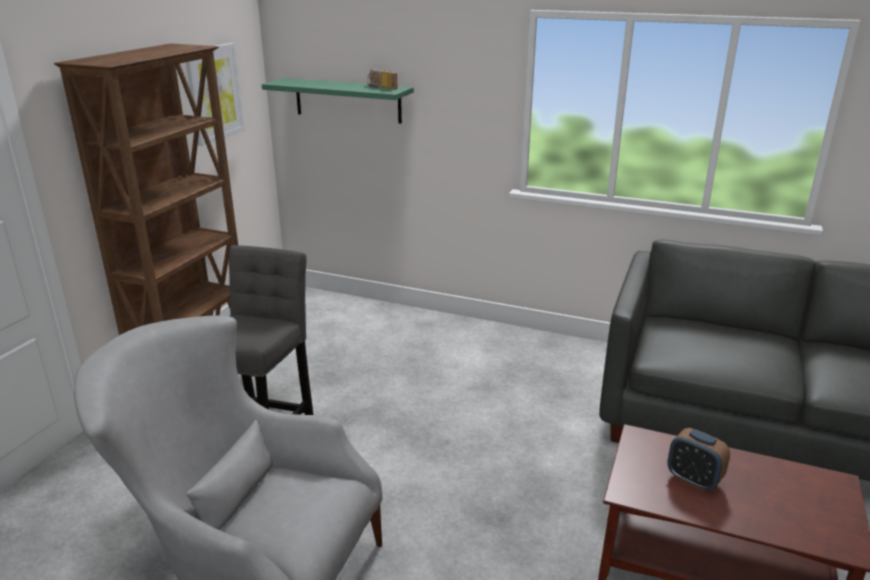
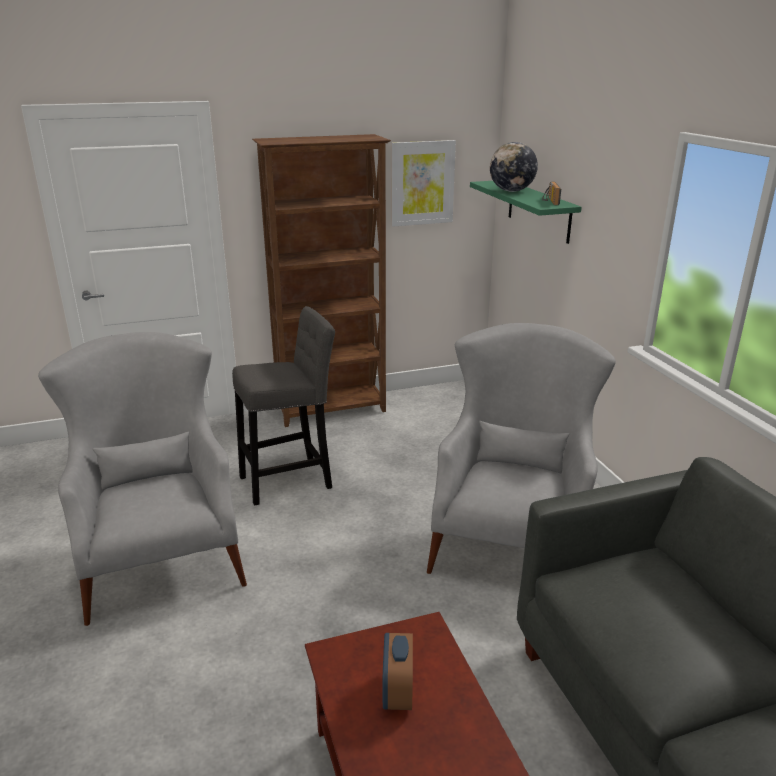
camera: 50 degrees right, 0 degrees up
(325, 85) = (511, 191): none -> globe
(493, 381) = (512, 536): none -> grey armchair

